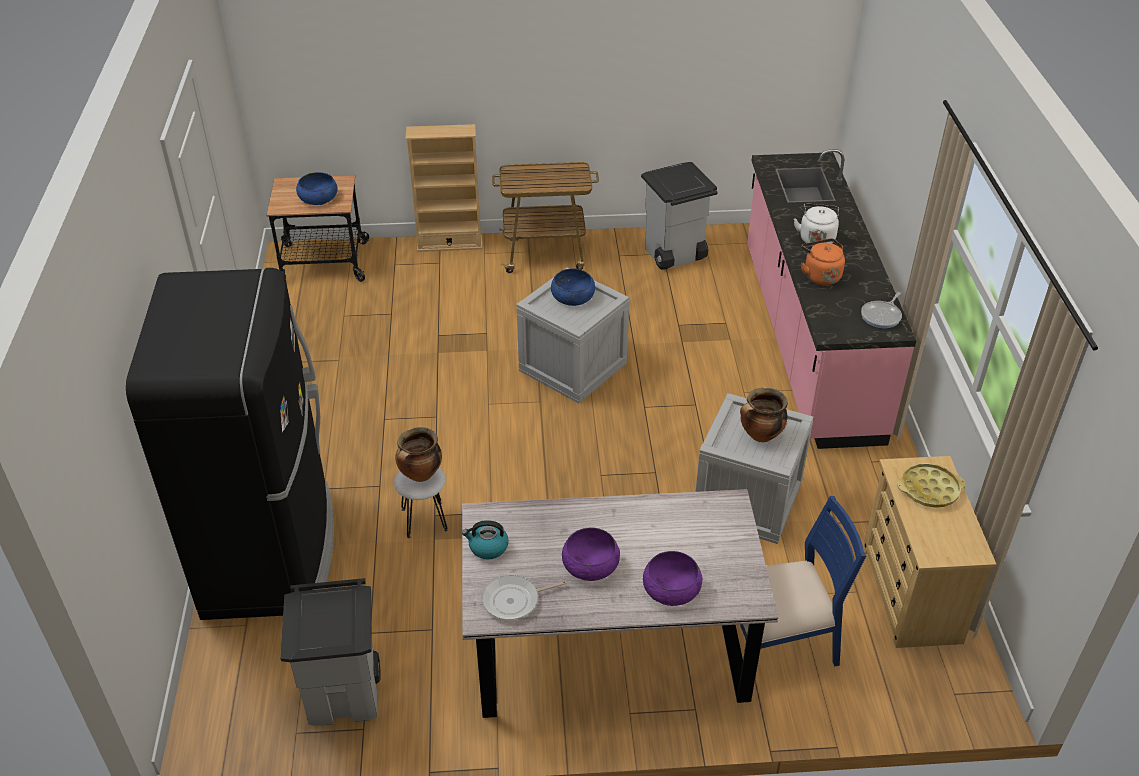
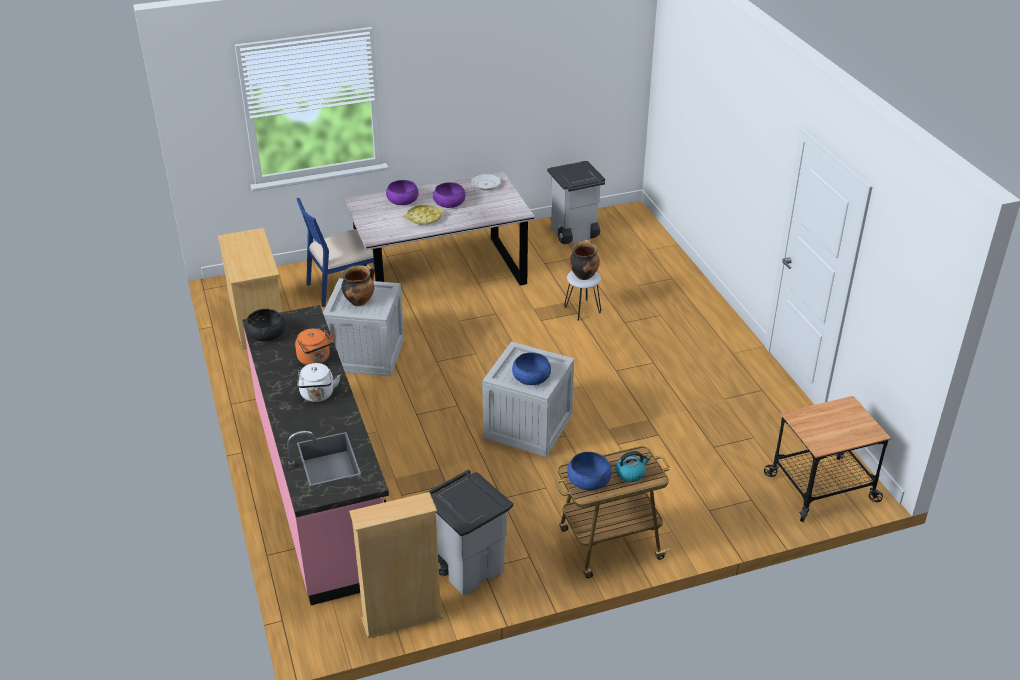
camera: 165 degrees right, 5 degrees down
(271, 551) = (664, 280): black fridge -> none
(318, 198) = (824, 422): blue bowl -> blue bowl (588, 479)
(449, 244) = (715, 536): beige bookcase -> beige bookcase (402, 618)
(487, 547) = (509, 201): kettle -> kettle (630, 473)
(882, 316) = (266, 333): frying pan -> black bowl
(929, 489) = (249, 262): yellow tray -> yellow tray (424, 218)

